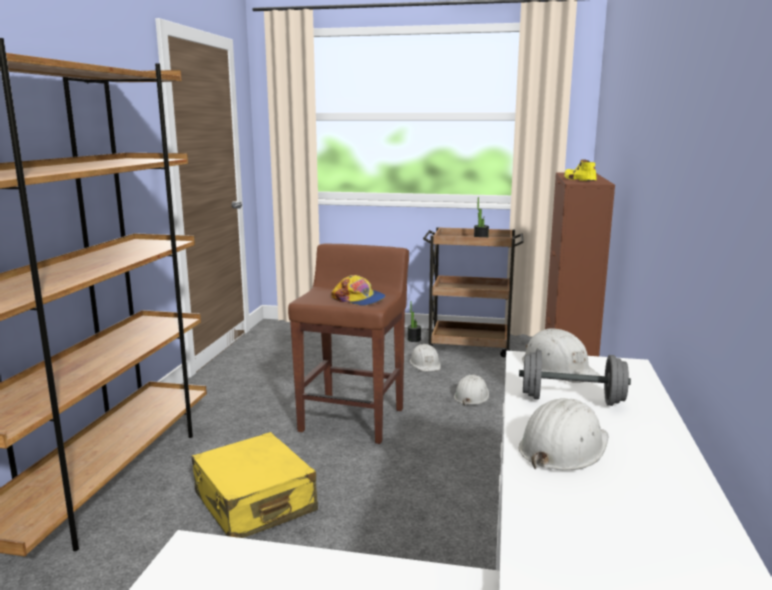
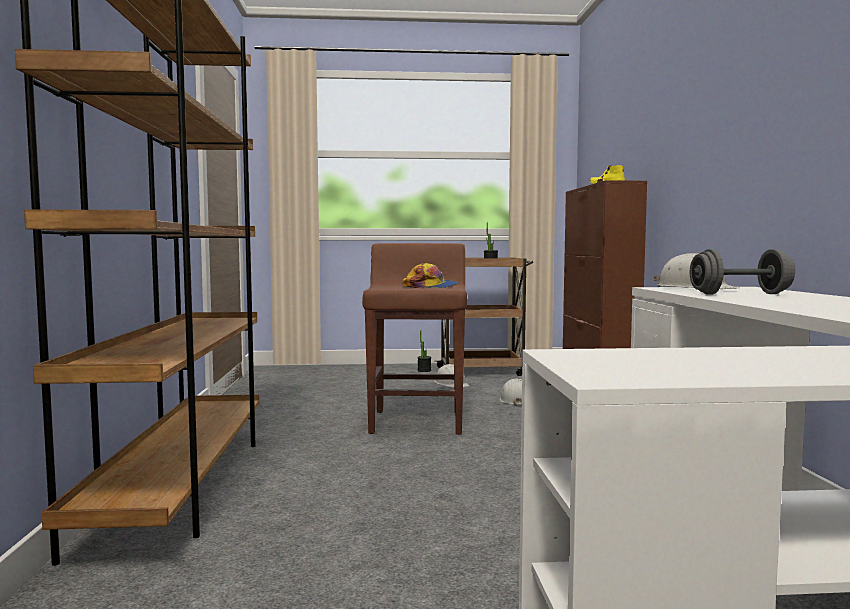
camera: 15 degrees left, 10 degrees down
(254, 503) = (372, 483): yellow suitcase -> none
(563, 447) = (785, 302): white hard hat -> none

